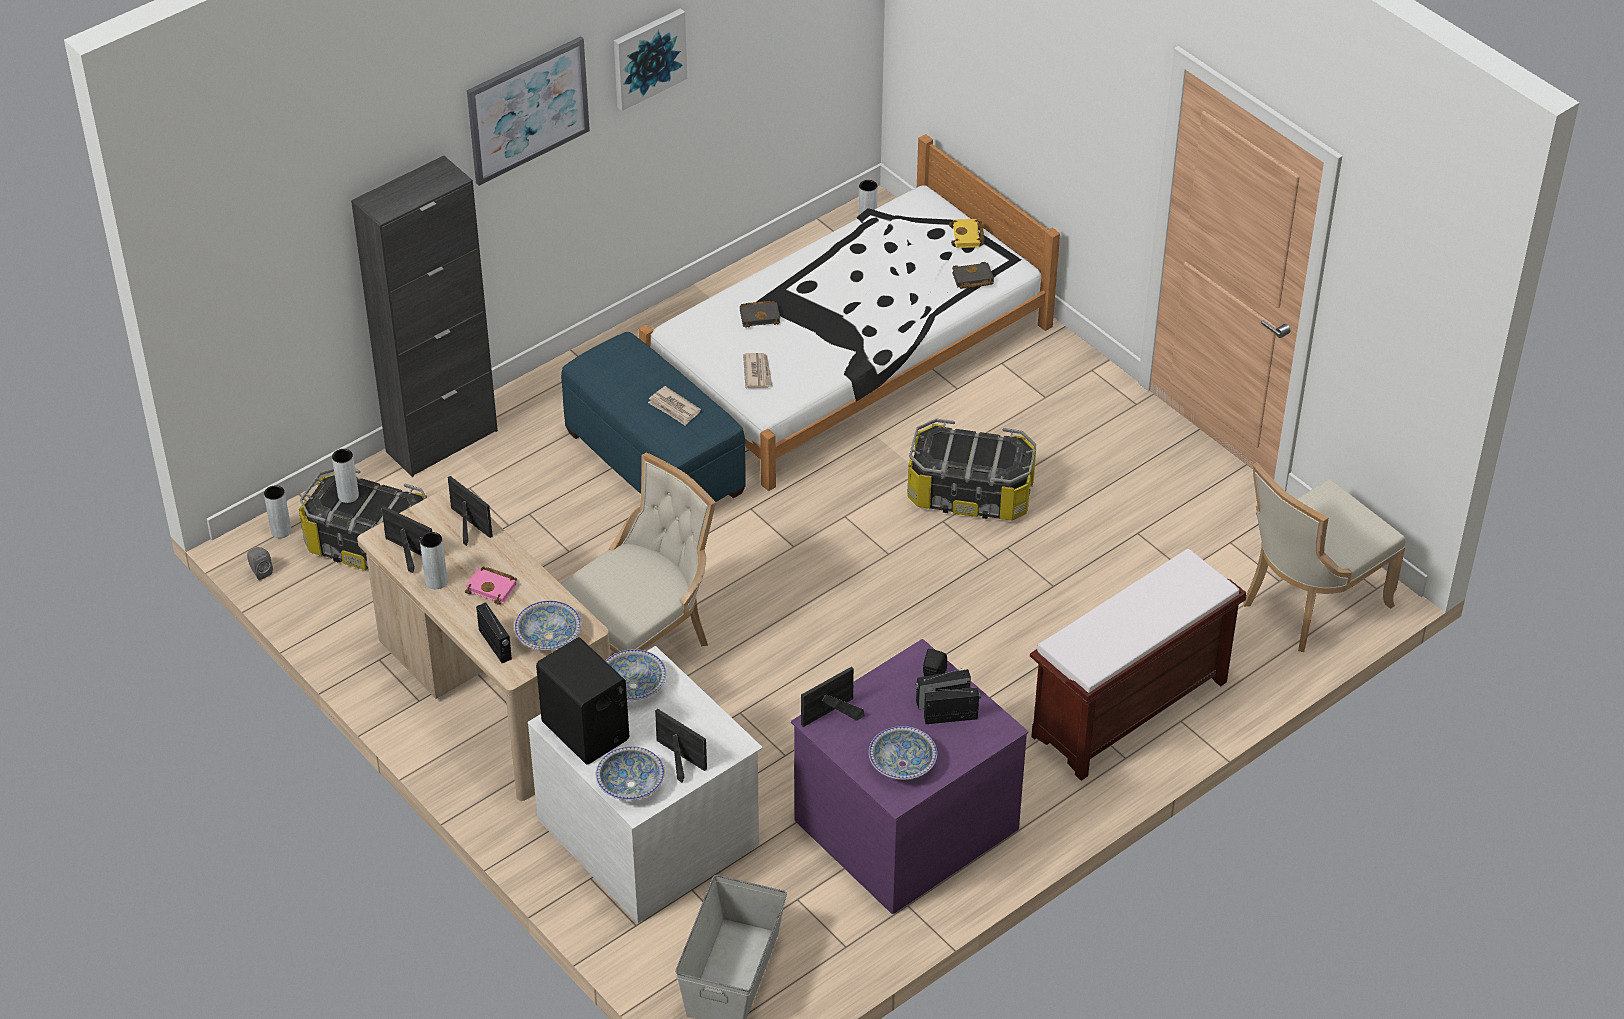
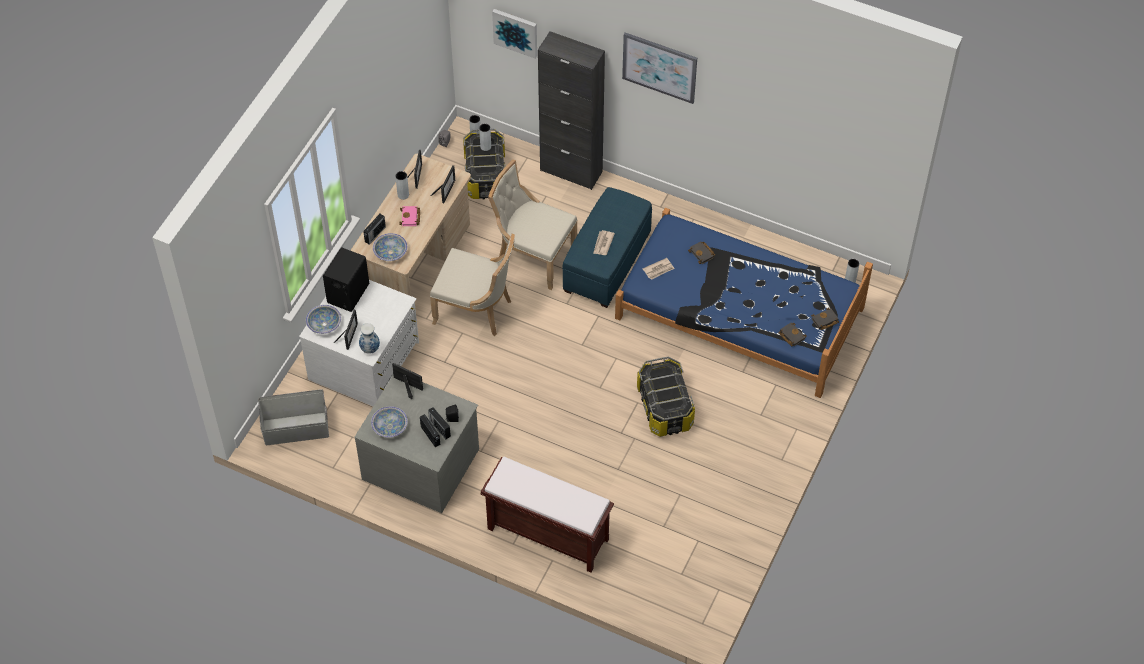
camera: 65 degrees right, 10 degrees up
(633, 686) = (385, 300): bowl -> none
(648, 58) = (738, 98): picture -> picture (515, 32)
(723, 739) = (369, 348): none -> vase
(848, 353) = (739, 313): white bed -> blue bed
(904, 822) = (421, 462): purple dresser -> grey dresser
(968, 237) = (824, 321): yellow book -> black book
(1309, 604) = (671, 594): beige chair -> beige chair (533, 256)

